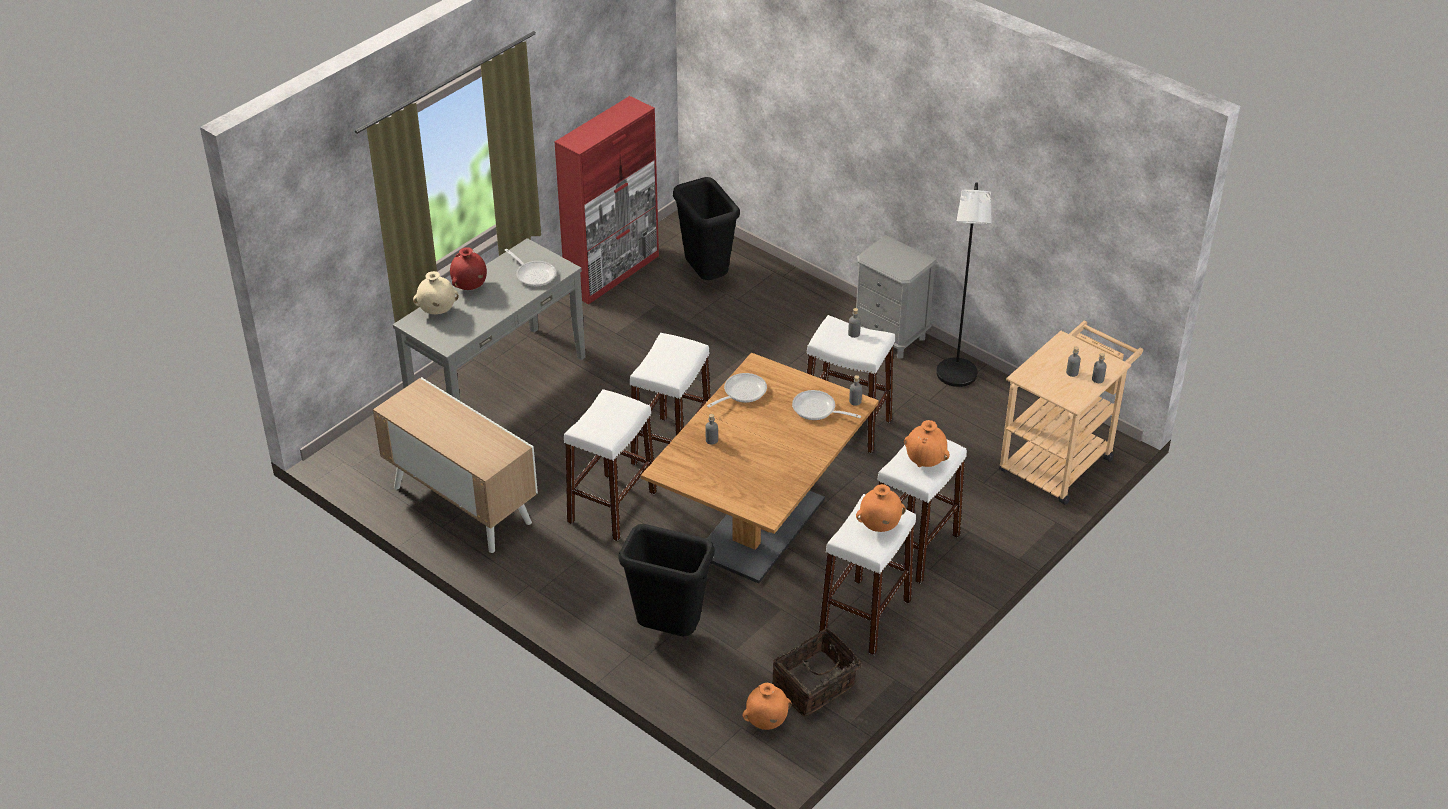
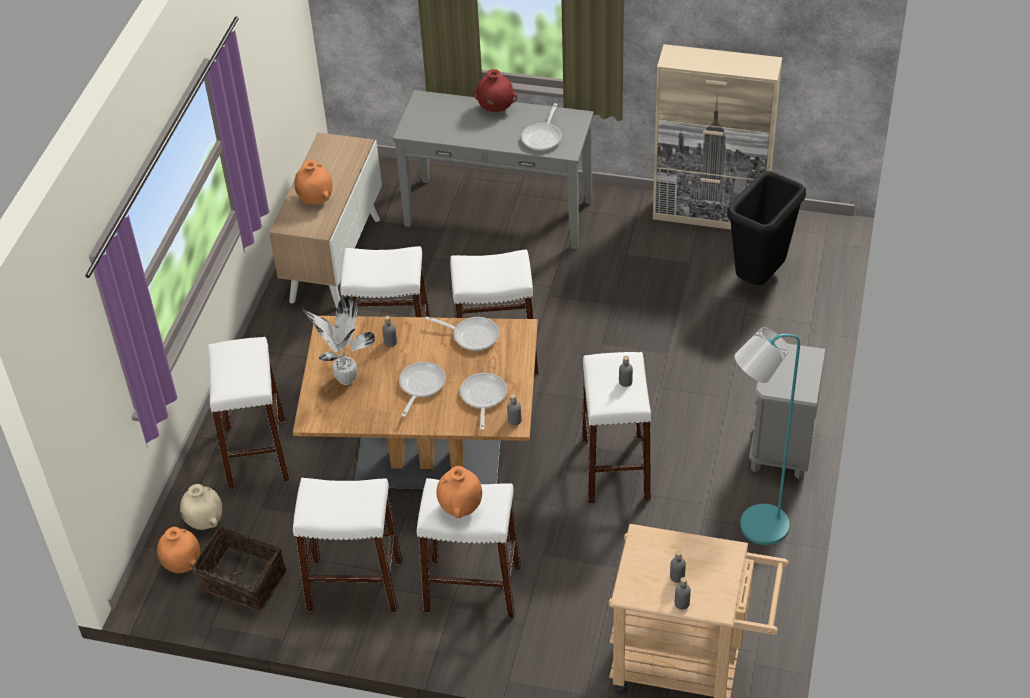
camera: 65 degrees right, 5 degrees up
(437, 311) = (448, 106): beige vase -> beige vase (204, 521)
(613, 273) = (711, 215): red cabinet -> beige cabinet
(667, 632) = (257, 453): black trash can -> white stool
(735, 480) = (344, 379): none -> potted plant
(778, 439) = (420, 386): none -> frying pan
(879, 526) = (344, 507): orange vase -> orange vase (315, 200)
(956, 378) = (755, 528): black floor lamp -> turquoise floor lamp

